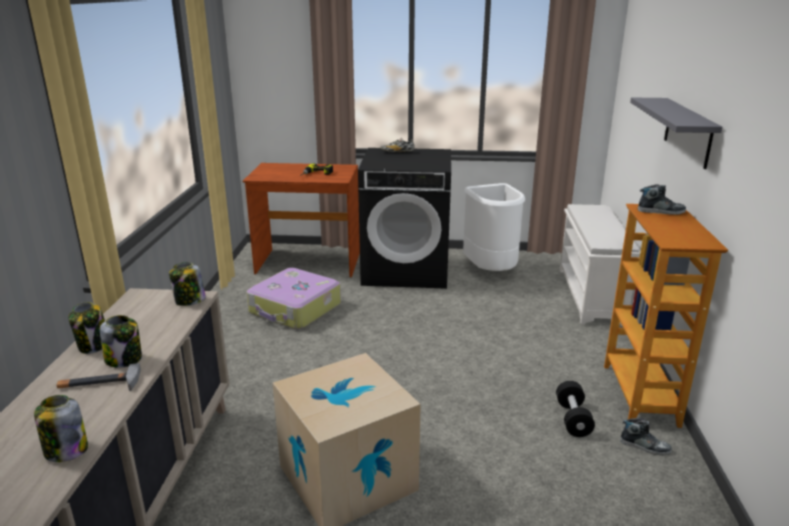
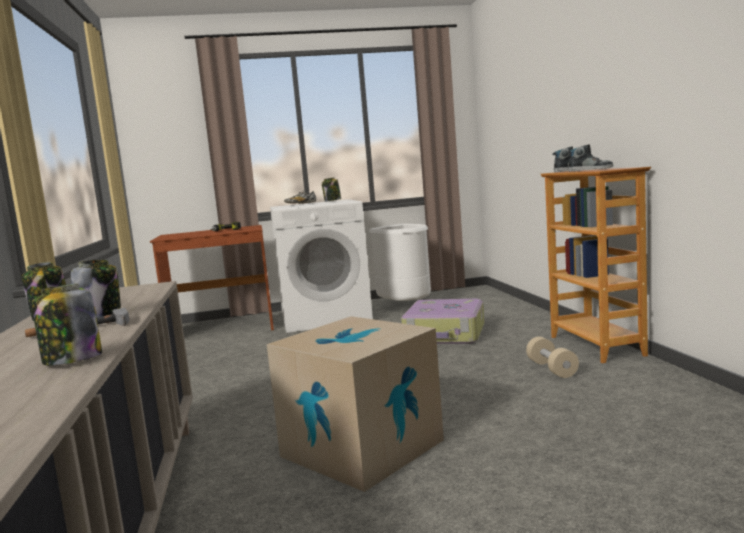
camera: 15 degrees left, 15 degrees down
(189, 301) = (148, 287): jar -> jar (332, 201)
(295, 309) = (227, 357): suitcase -> suitcase (445, 334)
(406, 270) = (326, 318): black washing machine -> white washing machine
(573, 419) = (552, 369): black dumbbell -> beige dumbbell
(591, 296) = (505, 305): white shoe rack -> none
(644, 446) = (628, 371): shoe -> shoe (590, 170)
(688, 132) = (572, 111): grey shelf -> none

